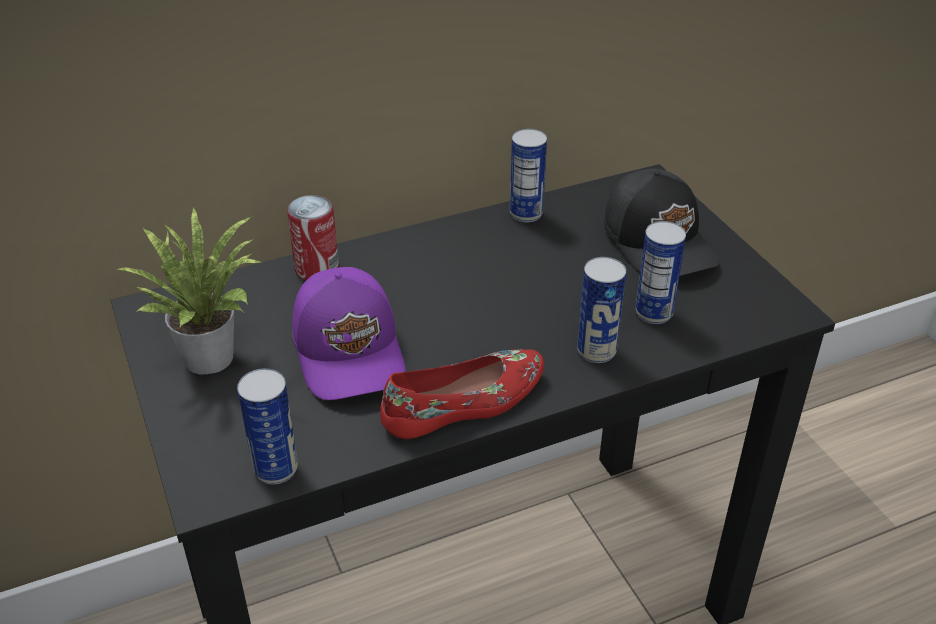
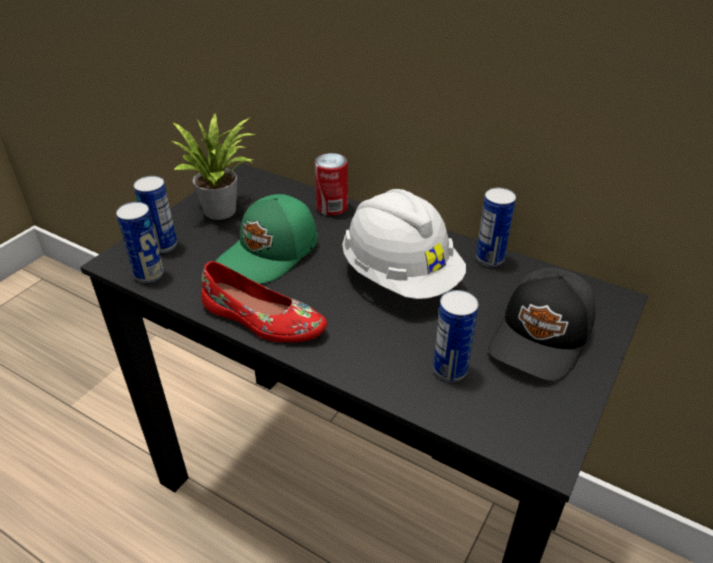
camera: 55 degrees right, 0 degrees up
(351, 351) = (270, 253): purple cap -> green cap
(494, 279) = (400, 276): none -> white hard hat
(596, 351) = (373, 357): can -> can (163, 245)

